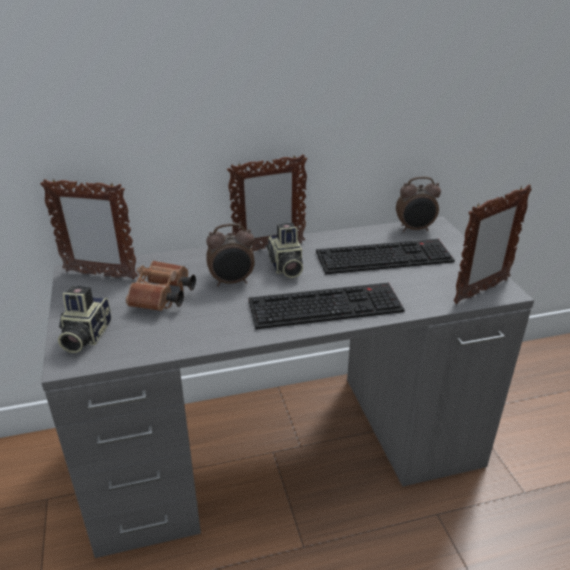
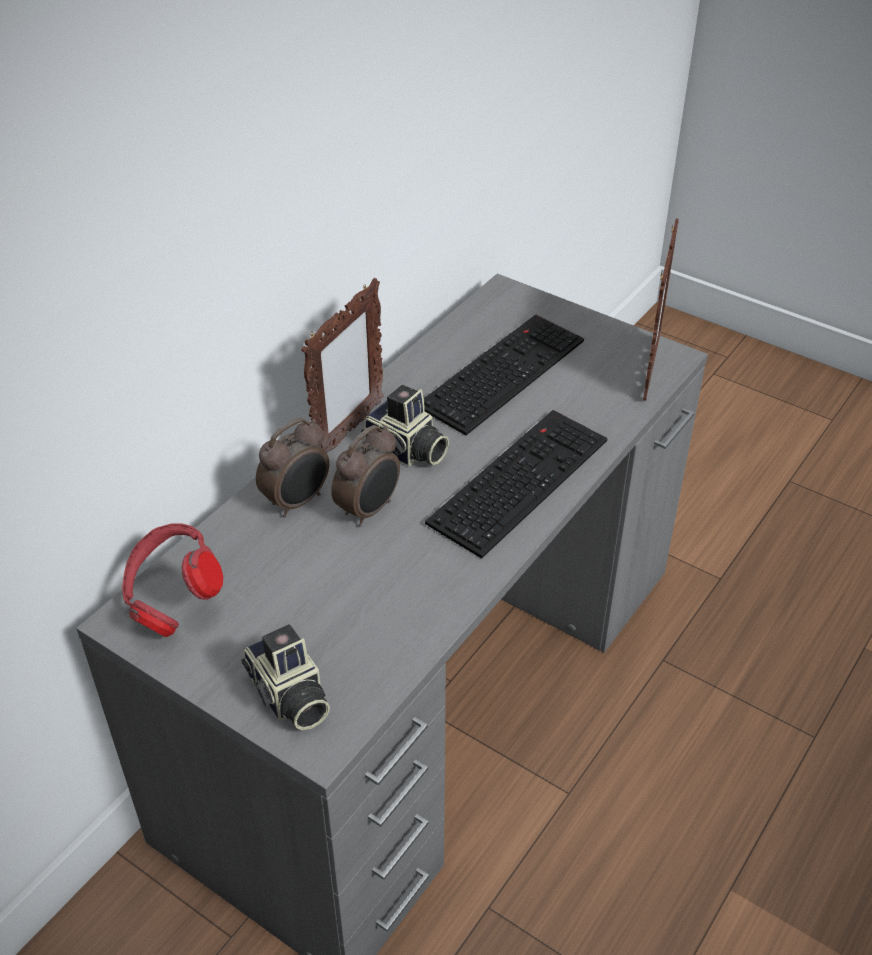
camera: 40 degrees left, 10 degrees up
(100, 275) = (173, 601): picture frame -> red headphones
(162, 298) = (313, 585): brown binoculars -> none
(415, 229) = (489, 311): alarm clock -> alarm clock (298, 501)

